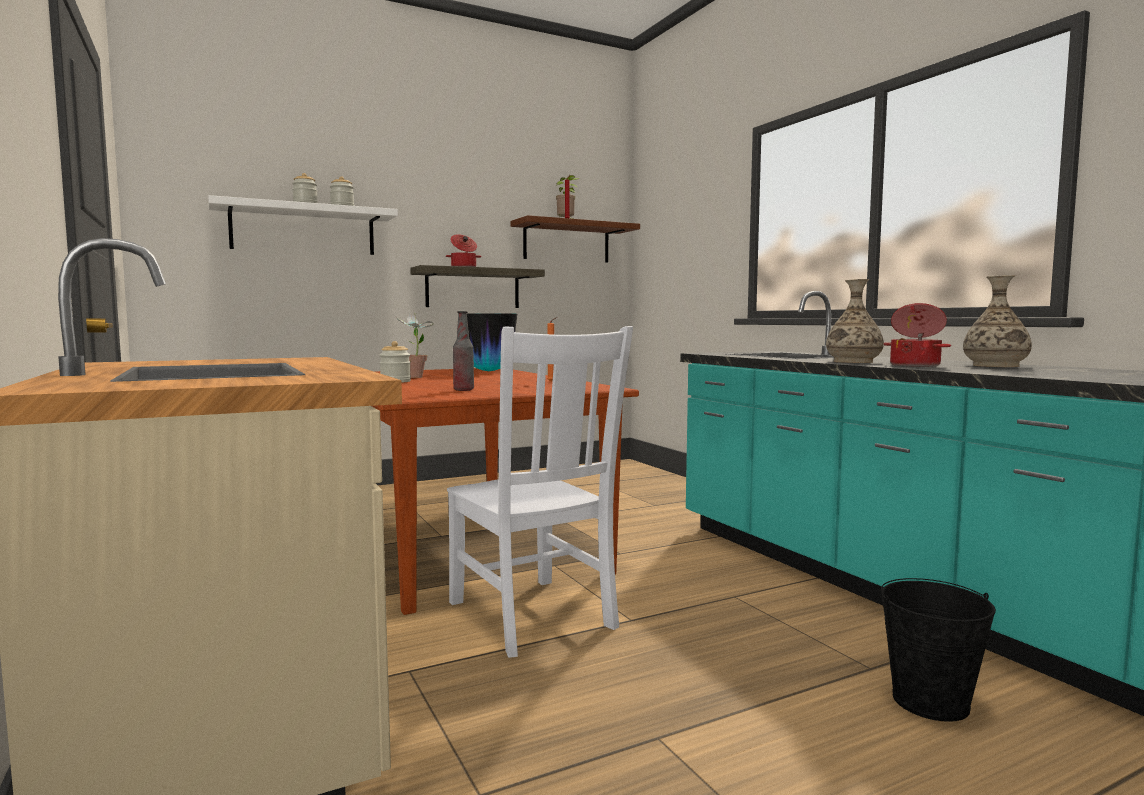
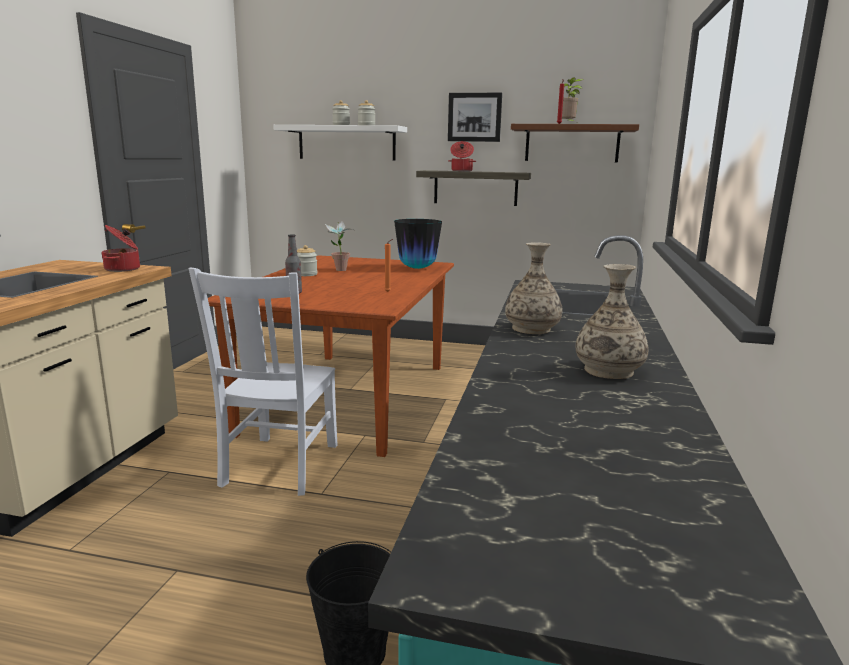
camera: 40 degrees right, 10 degrees up
(467, 209) = (474, 117): none -> picture
(915, 365) = (535, 349): cooking pot -> cooking pot (123, 269)

